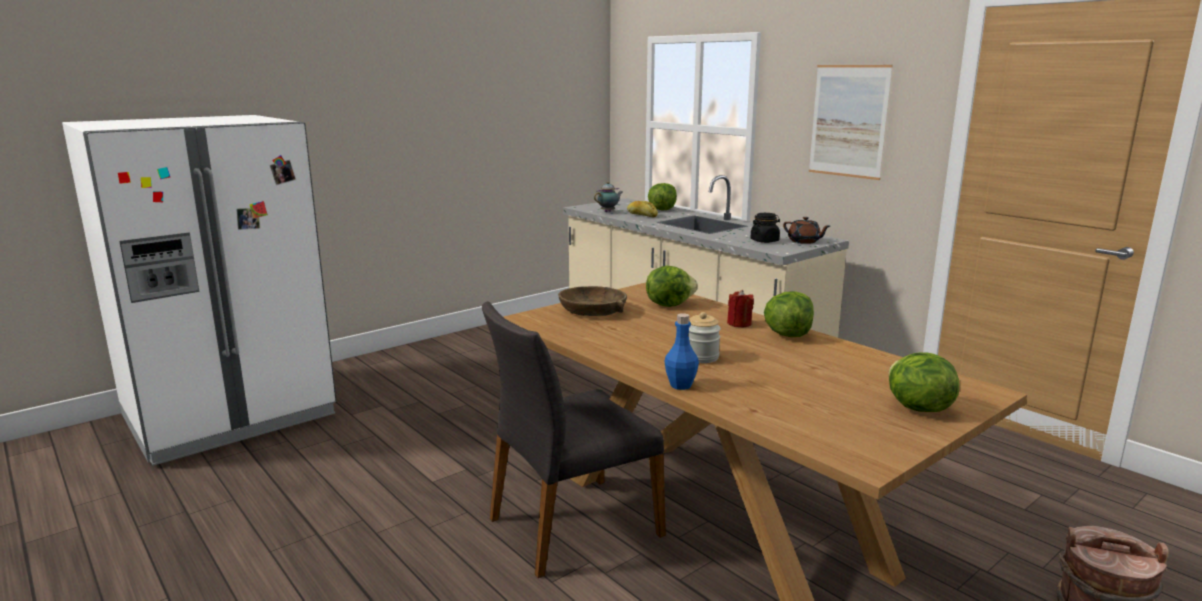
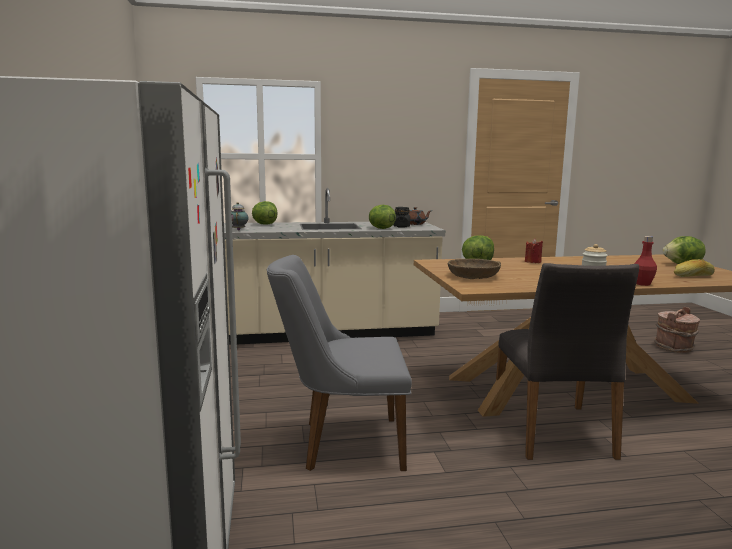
camera: 60 degrees left, 5 degrees down
(447, 427) = (341, 443): none -> grey chair
(642, 215) = (272, 228): bread -> bread (693, 276)
(680, 385) = (642, 284): blue bottle -> red bottle
(787, 334) = (560, 260): lettuce -> lettuce (380, 228)
(848, 121) = (399, 145): picture -> none

